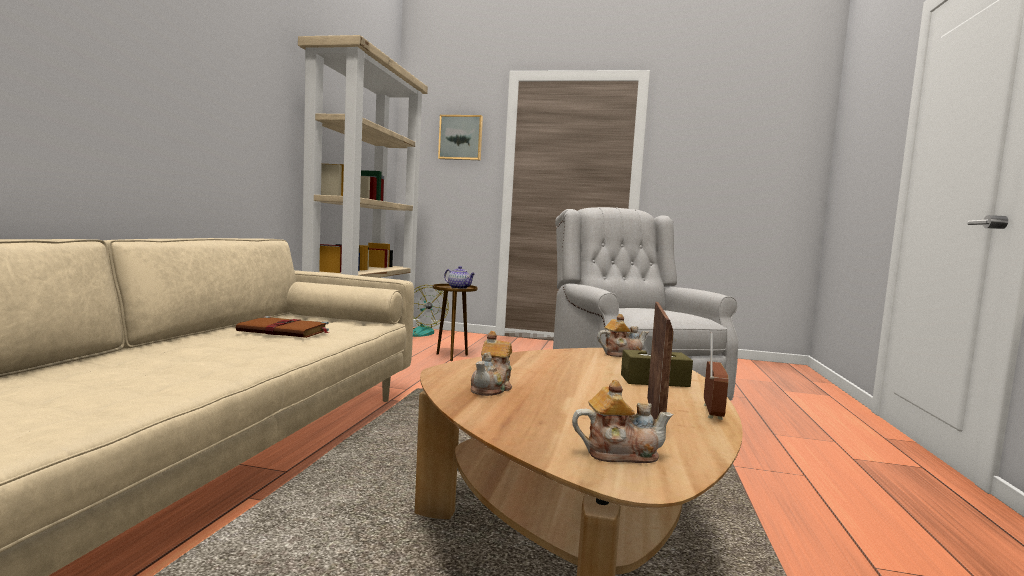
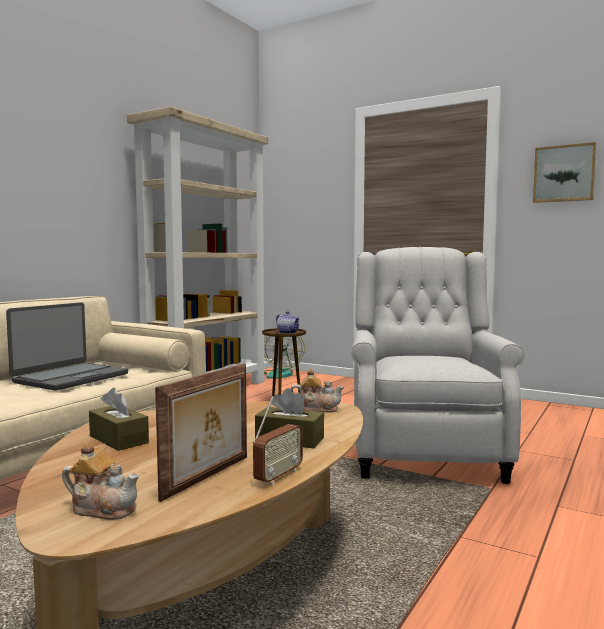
camera: 20 degrees right, 0 degrees up
(285, 331) = (70, 378): brown book -> laptop
(461, 138) = (313, 181): picture -> picture (564, 173)
(492, 388) = (118, 439): teapot -> brown tissue box

